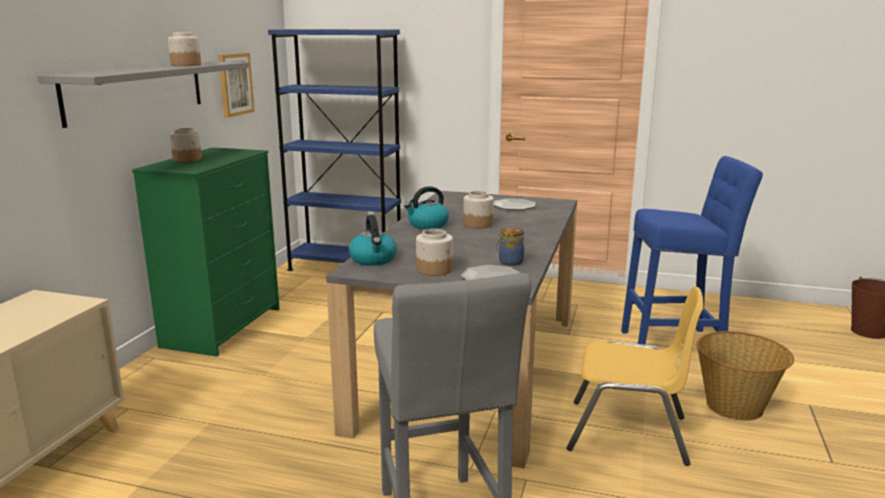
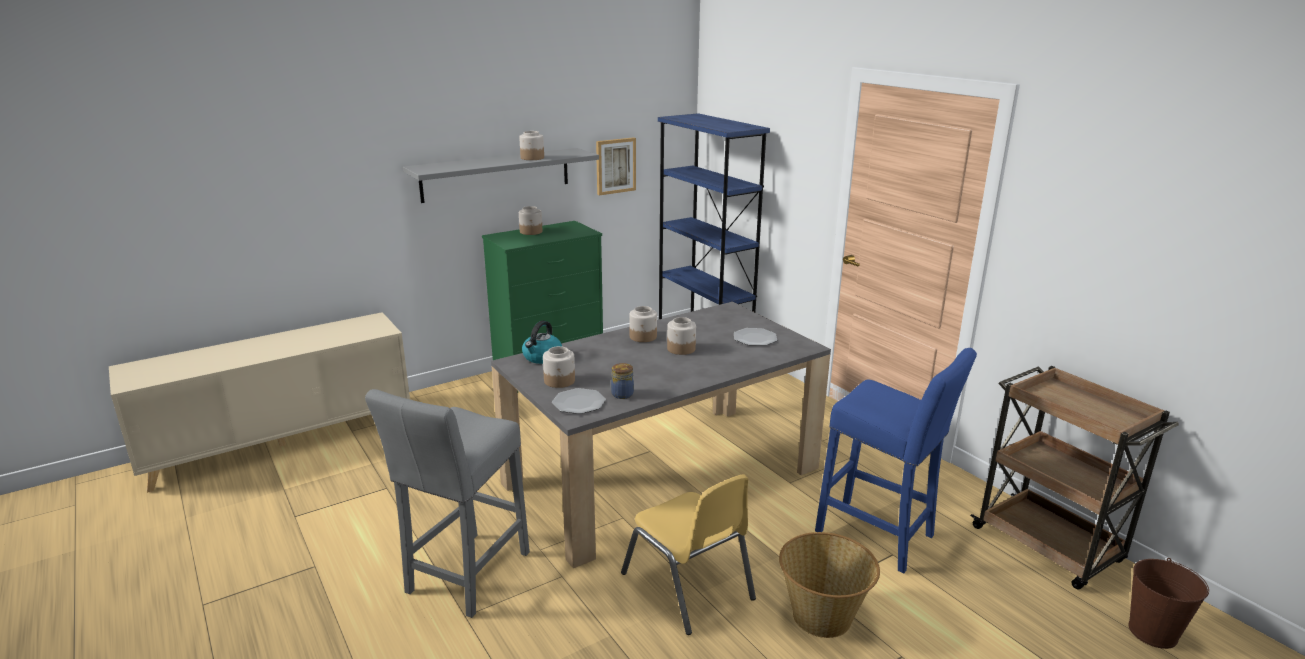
camera: 40 degrees right, 5 degrees up
(427, 225) = (643, 337): kettle -> jar
(758, 310) = (1049, 546): none -> brown cart

